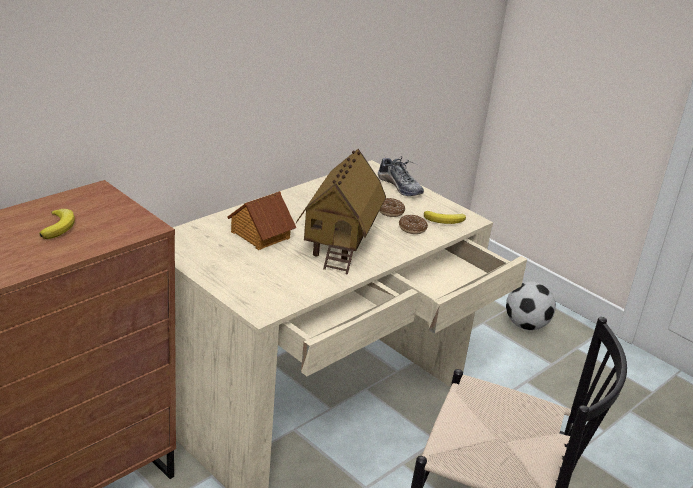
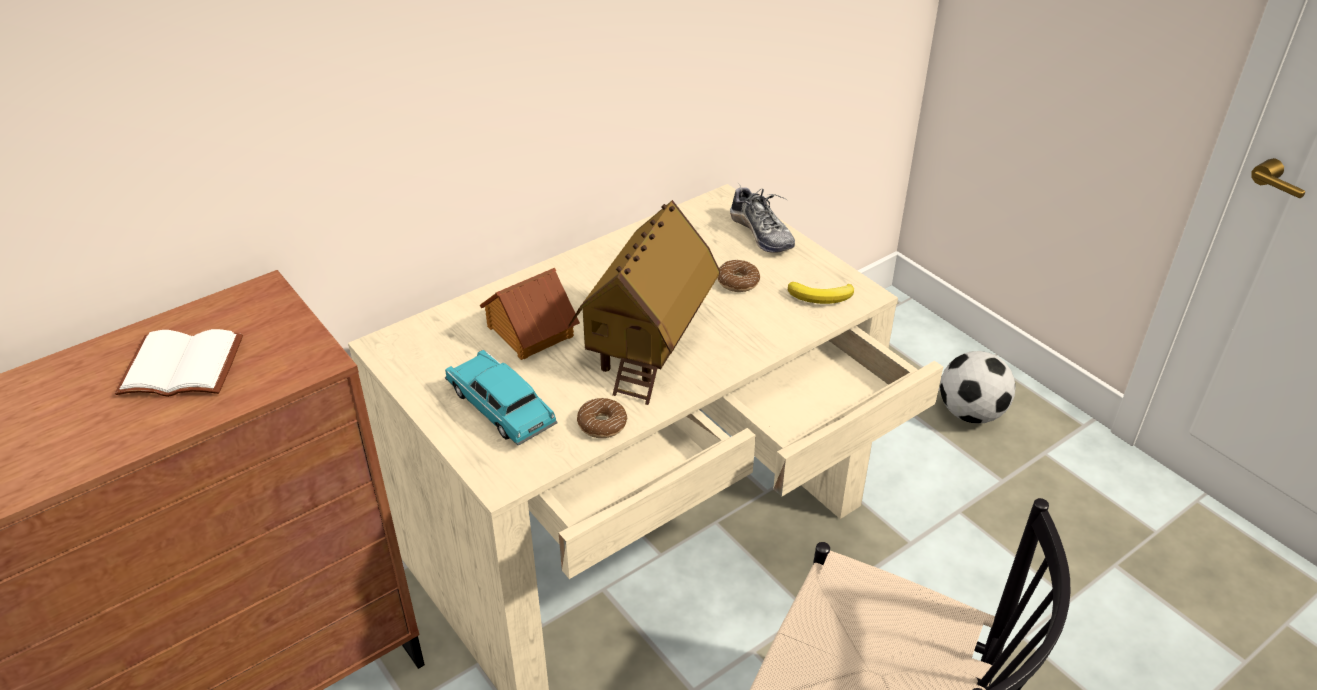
camera: 10 degrees right, 10 degrees up
(59, 226) = (185, 365): banana -> white book
(251, 276) = (501, 409): none -> turquoise toy car
(412, 229) = (766, 314): donut -> donut (602, 424)

